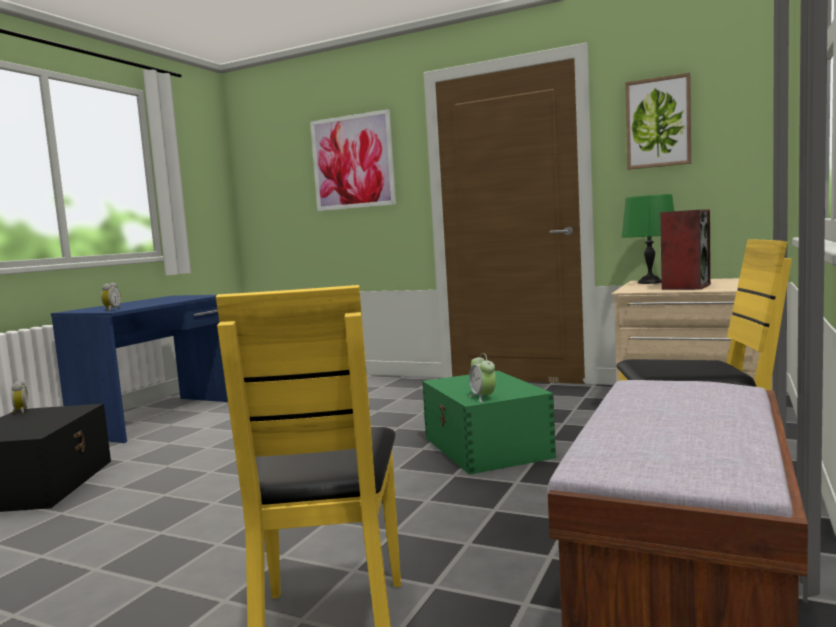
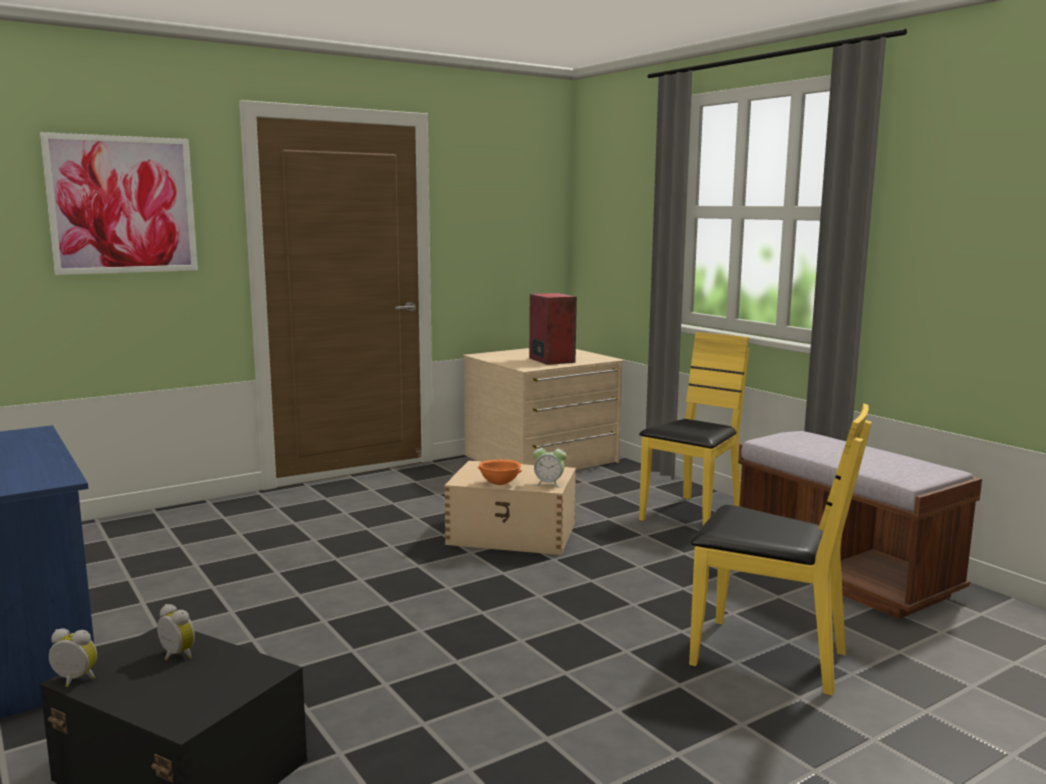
camera: 60 degrees left, 5 degrees up
(111, 310) = (42, 480): alarm clock -> alarm clock (175, 656)
(453, 388) = (499, 483): none -> orange bowl
(486, 448) = (513, 534): green storage box -> beige storage box
(649, 282) = (496, 356): green table lamp -> none
(658, 123) = (485, 205): picture -> none

